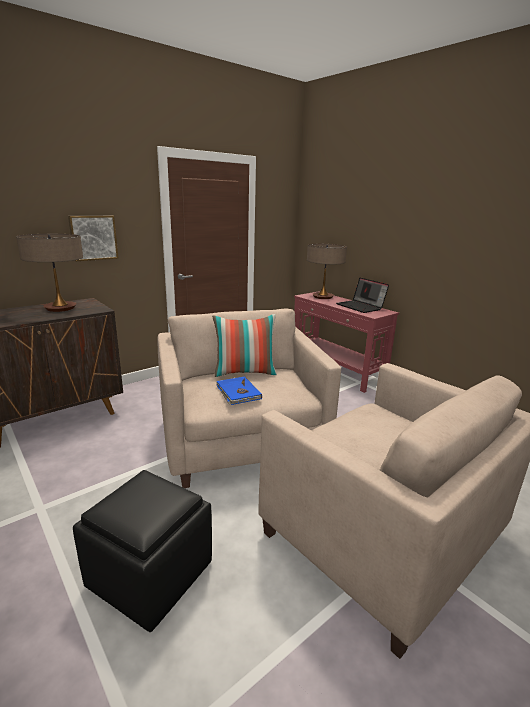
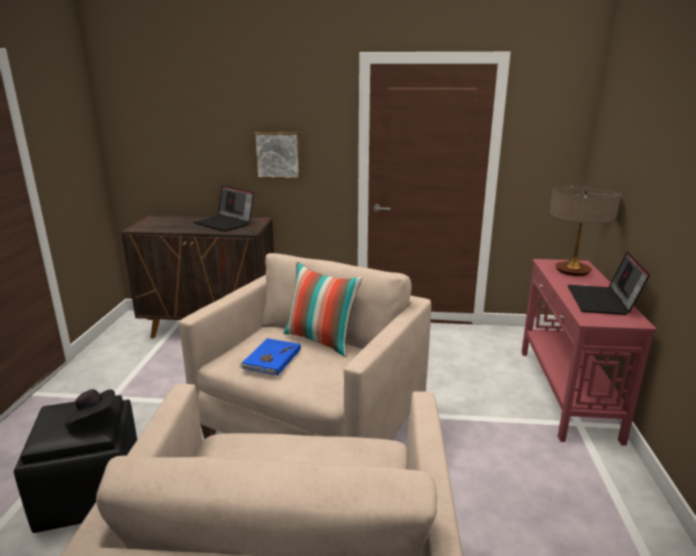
camera: 45 degrees right, 0 degrees up
(60, 308) = (225, 223): table lamp -> laptop
(162, 491) = (93, 418): none -> black hat

